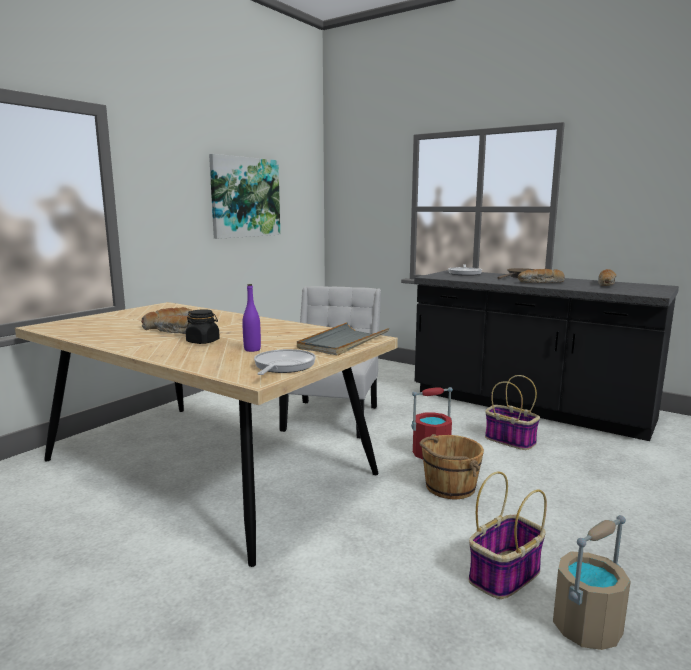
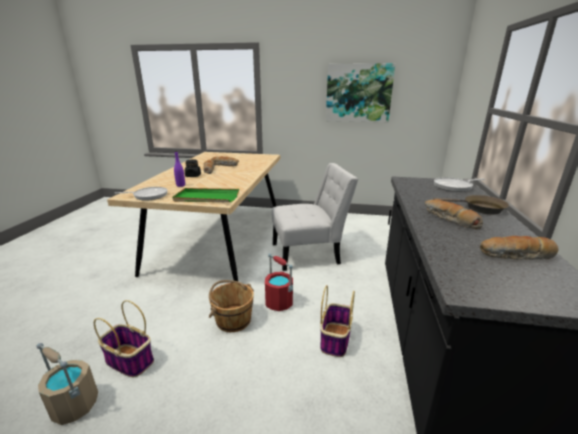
camera: 65 degrees right, 10 degrees up
(343, 342) = (206, 198): grey tray -> green tray

